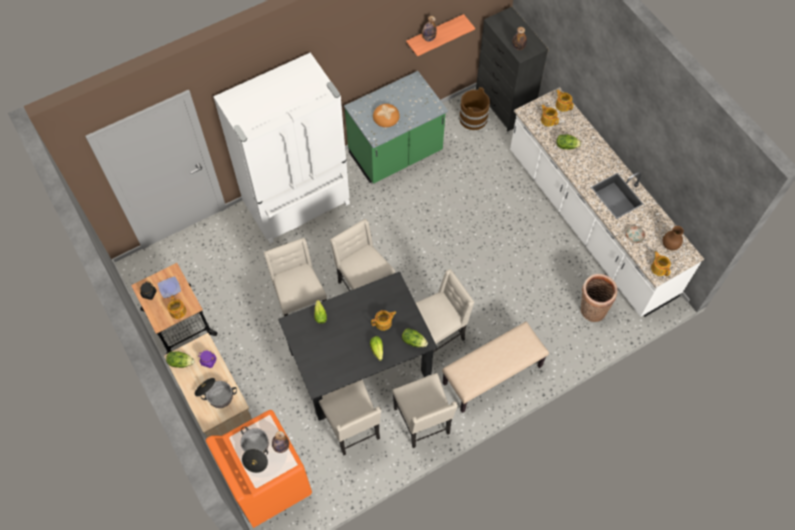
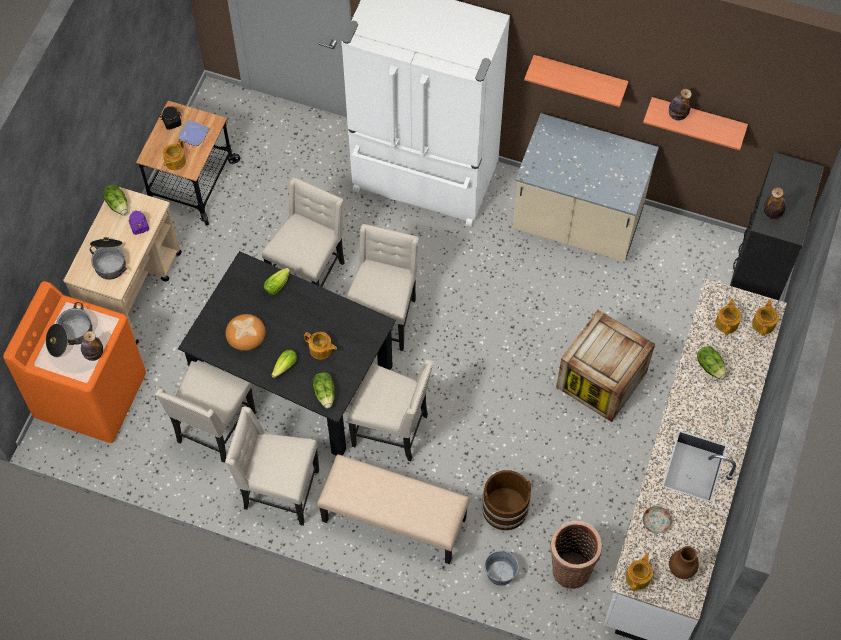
camera: 50 degrees right, 0 degrees up
(360, 62) = (579, 77): none -> shelf
(386, 116) = (566, 162): bread -> bread (246, 333)
(396, 154) = (577, 223): green counter -> beige counter
(423, 421) = (279, 491): beige chair -> beige chair turned 75 degrees clockwise
(473, 118) = (703, 264): brown bucket -> brown bucket (504, 508)
(497, 213) = (601, 380): none -> crate
(567, 345) = (500, 573): none -> grey bucket

